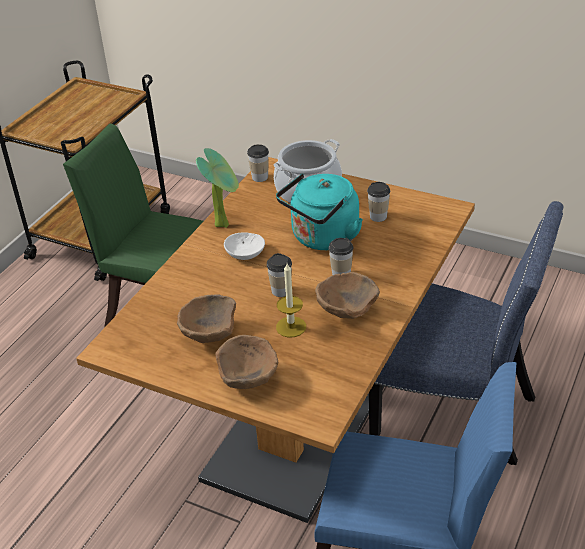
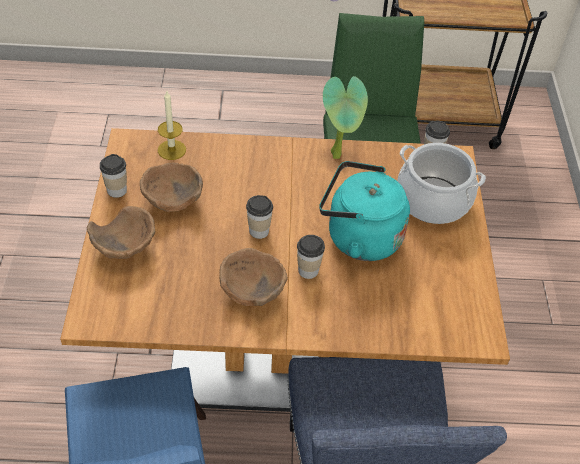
camera: 60 degrees right, 10 degrees up
(244, 254) = (300, 185): white bowl -> none
(291, 327) = (209, 255): candle -> candle (171, 150)
(378, 216) = (425, 273): cup -> cup (117, 190)

